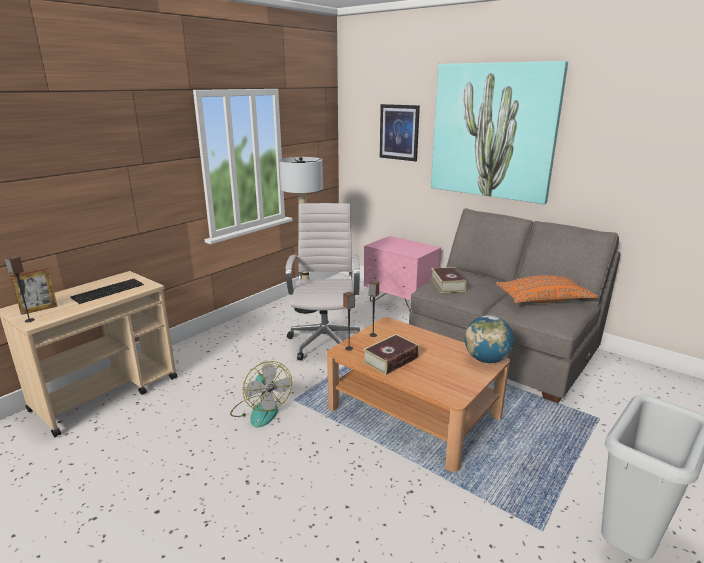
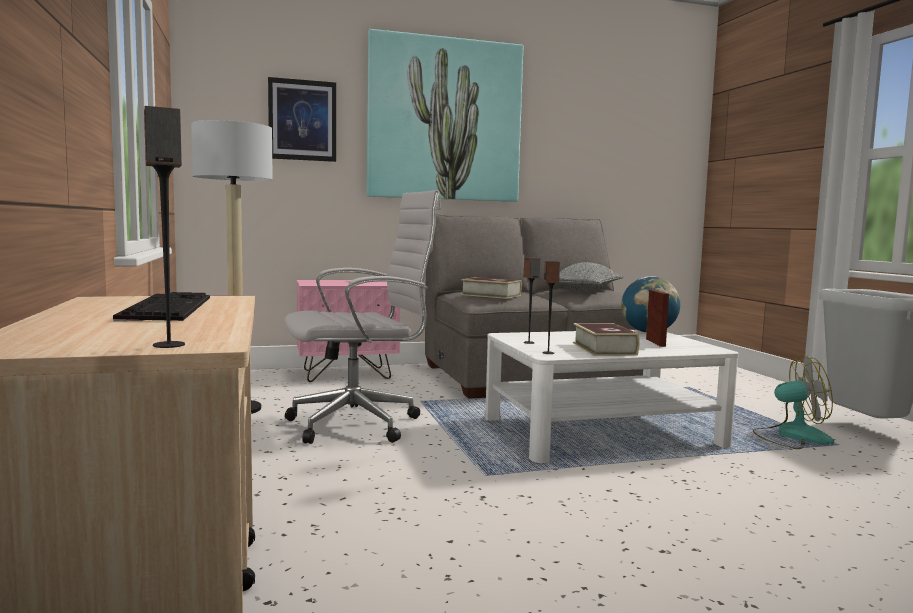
camera: 55 degrees left, 15 degrees down
(39, 310) = (108, 337): picture frame -> picture frame (655, 342)
(260, 410) = (482, 500): fan -> fan (791, 436)
(325, 341) = (360, 424): white office chair -> white office chair turned 120 degrees clockwise
(414, 411) = (601, 431): brown coffee table -> white coffee table
(543, 300) = (585, 291): orange pillow -> grey pillow

